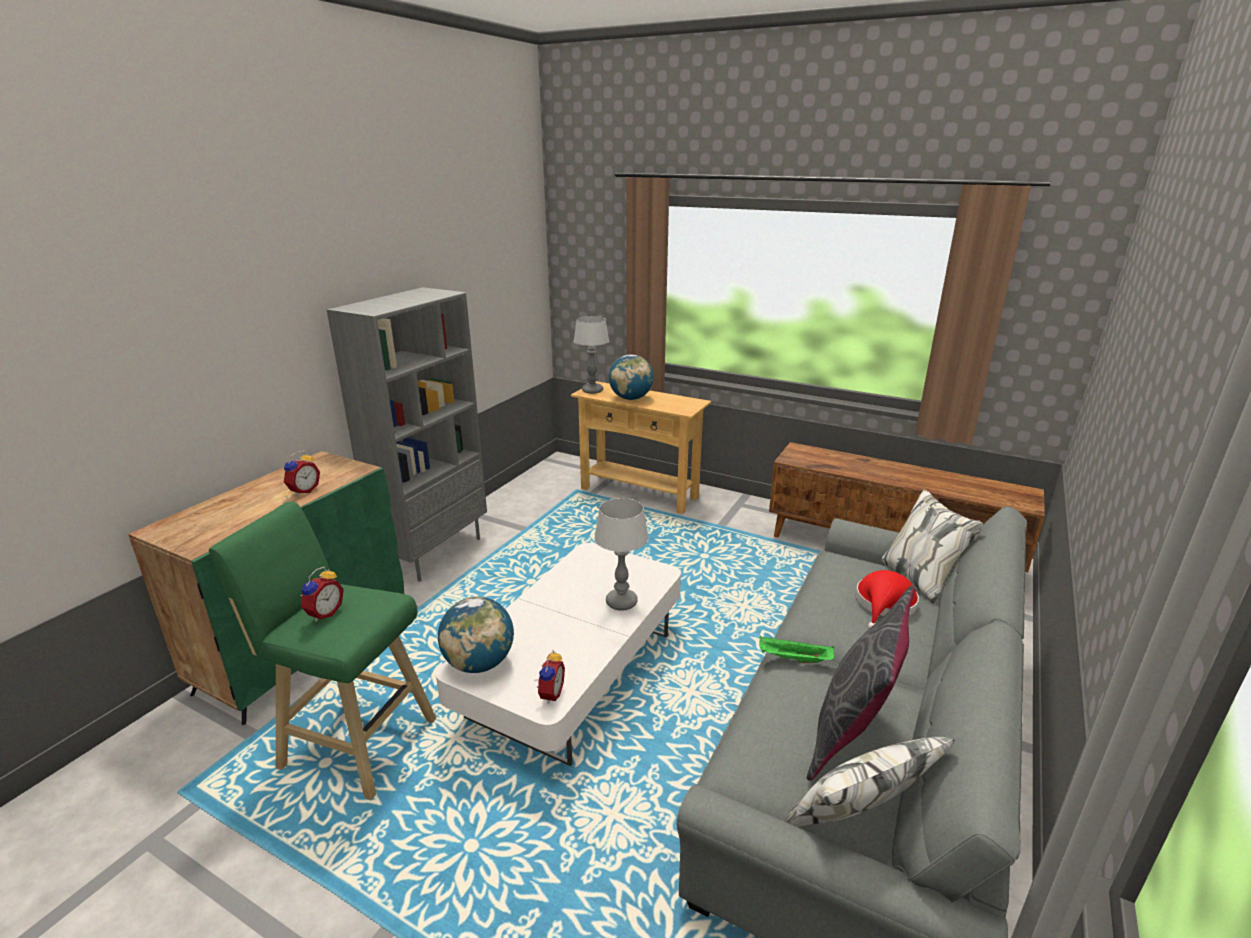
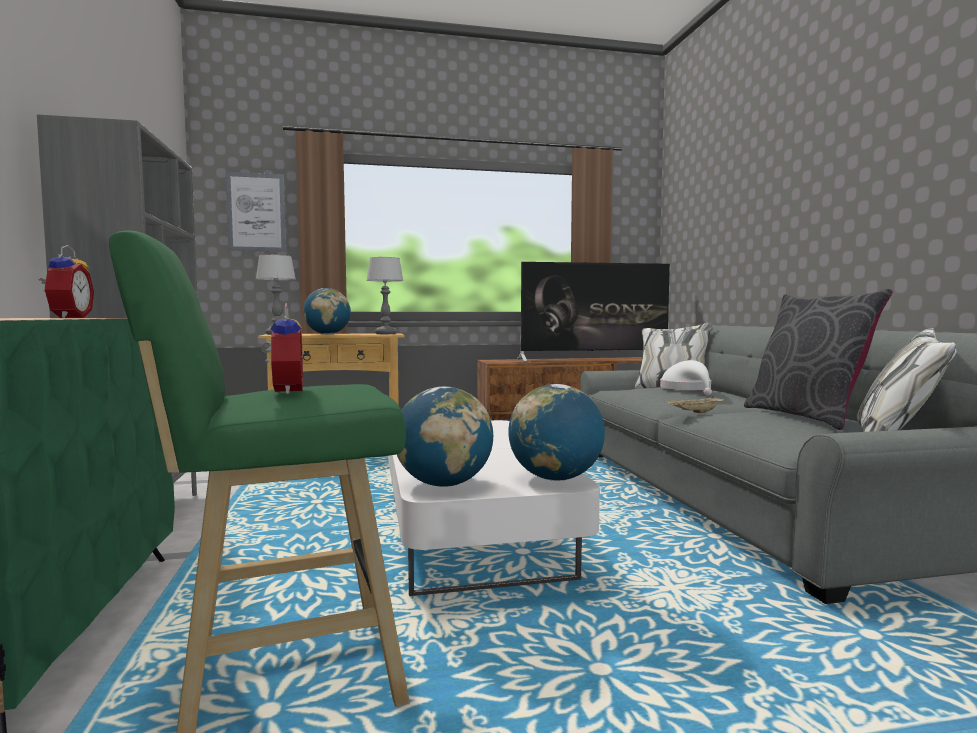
camera: 40 degrees left, 20 degrees down
(549, 694) = (555, 478): alarm clock -> globe
(597, 258) = (256, 212): none -> picture
(622, 602) = (498, 436): table lamp -> table lamp (386, 334)
(793, 659) = (694, 413): green tray -> beige tray
(884, 605) = (687, 390): red hat -> white hat
(925, 478) = (595, 359): none -> television

